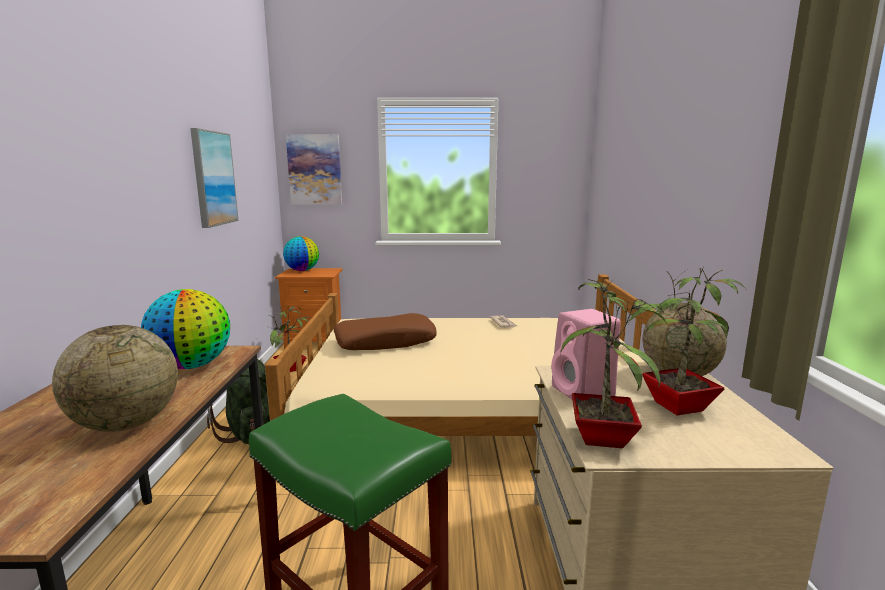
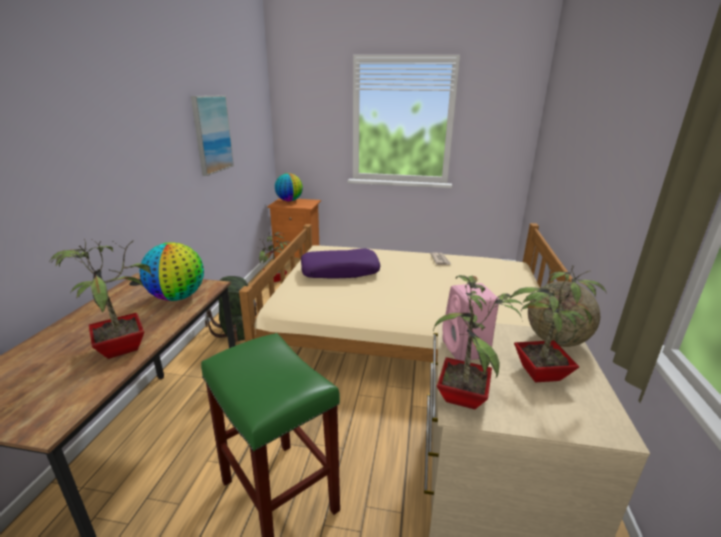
camera: 10 degrees right, 10 degrees up
(126, 424) = (121, 347): globe -> potted plant
(315, 169) = (301, 117): picture -> none
(385, 342) = (340, 271): brown pillow -> purple pillow

